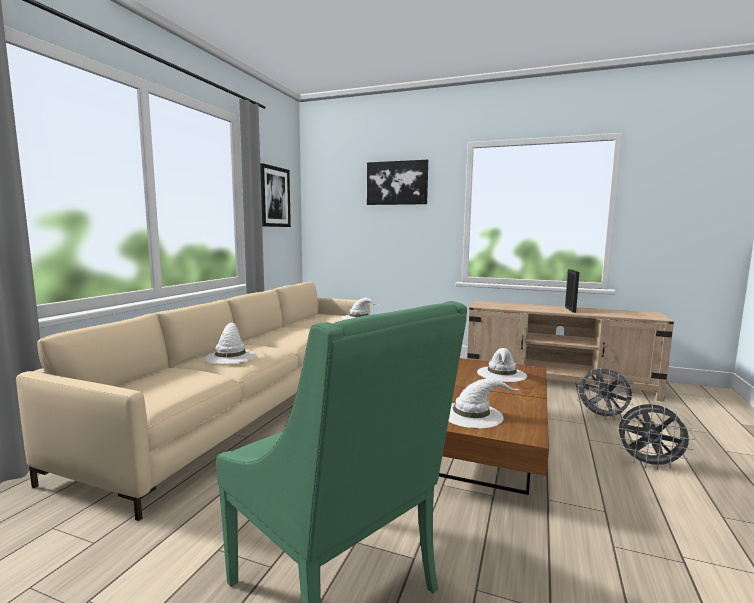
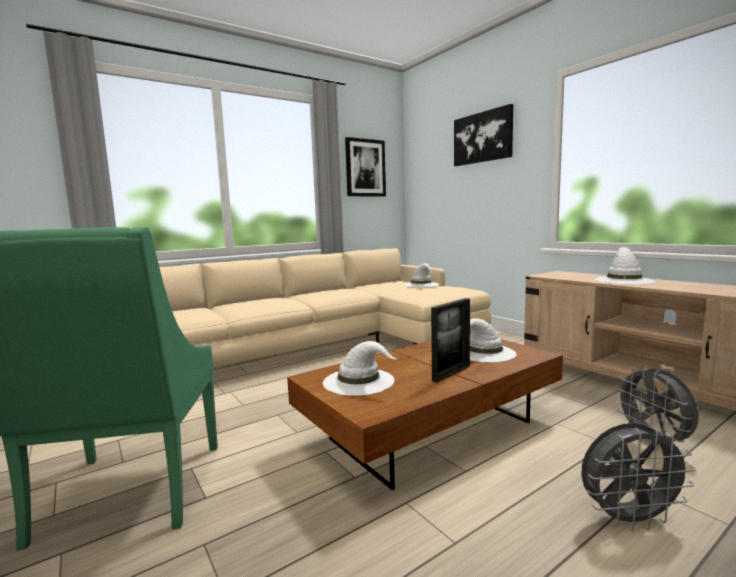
camera: 35 degrees right, 0 degrees up
(230, 356) = (247, 303): white hat -> white hat (623, 280)
(570, 309) = (672, 284): picture frame -> picture frame (451, 373)
(649, 464) = (629, 519): grey fan -> grey fan turned 60 degrees counterclockwise

